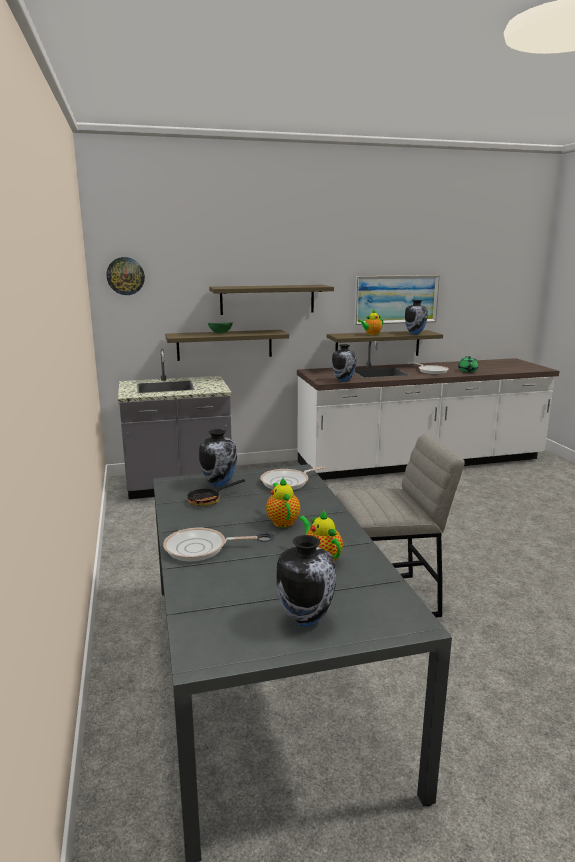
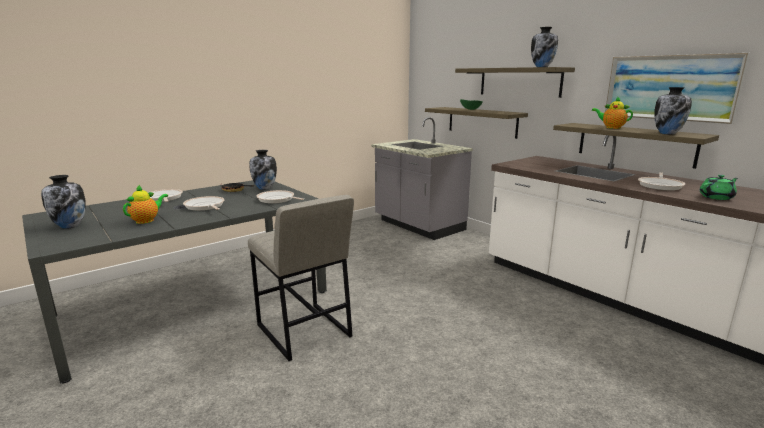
camera: 65 degrees right, 0 degrees up
(125, 276) = (427, 60): wall clock -> none
(282, 521) = (205, 206): teapot -> frying pan
(343, 380) = (525, 167): vase -> vase (542, 67)

